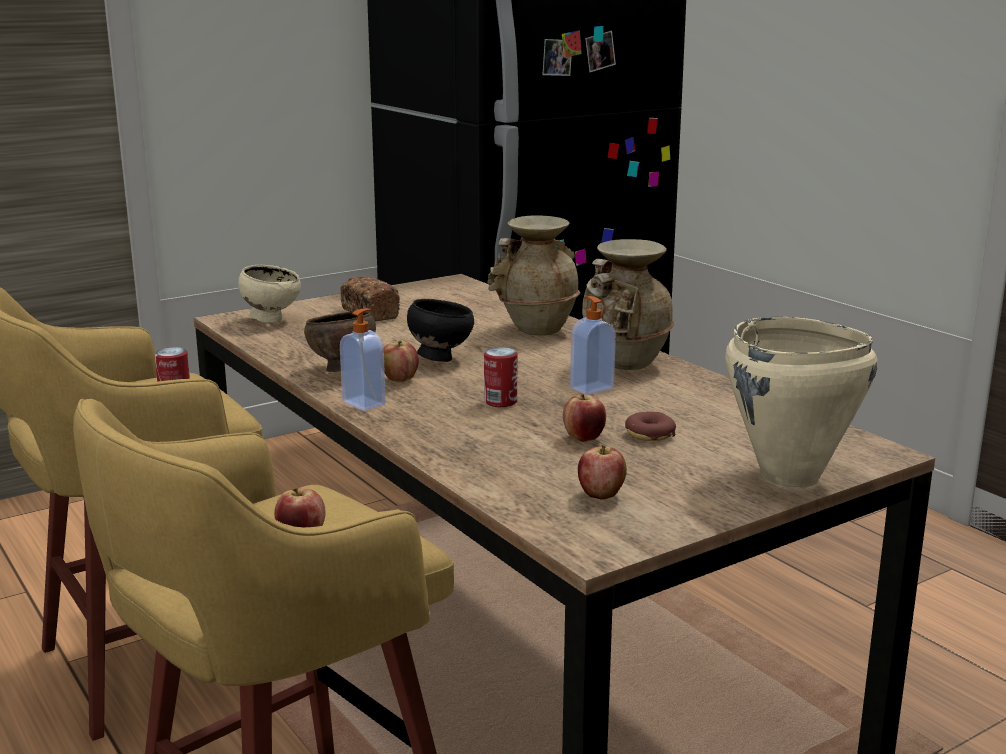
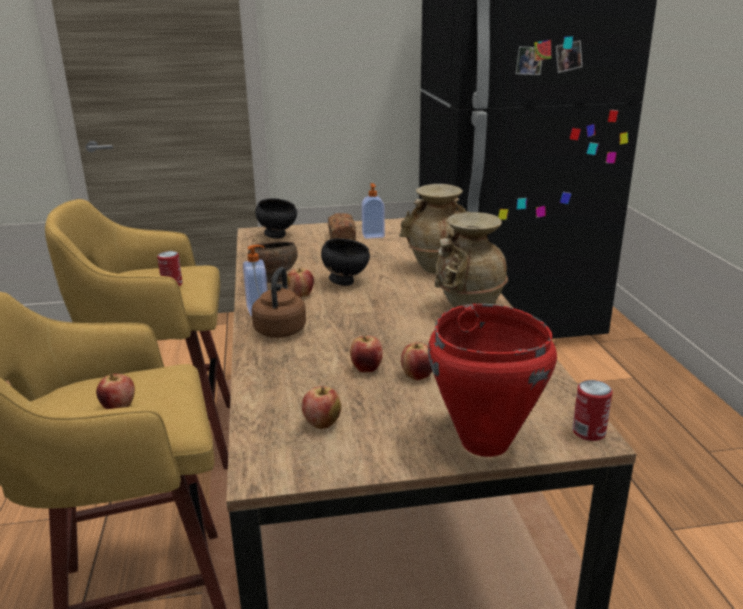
camera: 25 degrees right, 5 degrees up
(271, 320) = (278, 236): beige bowl -> black bowl
(424, 418) = (281, 329): none -> brown kettle
(500, 401) = (345, 325): can -> can (588, 432)
(591, 388) = (420, 325): soap dispenser -> soap dispenser (373, 235)
(649, 434) = (417, 376): donut -> apple
(790, 477) = (484, 443): beige cooking pot -> red cooking pot

